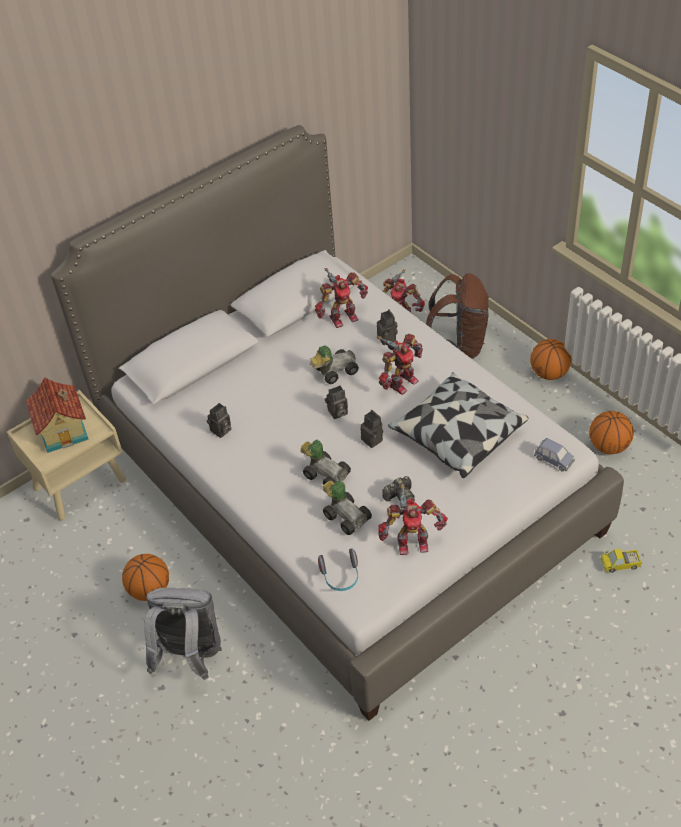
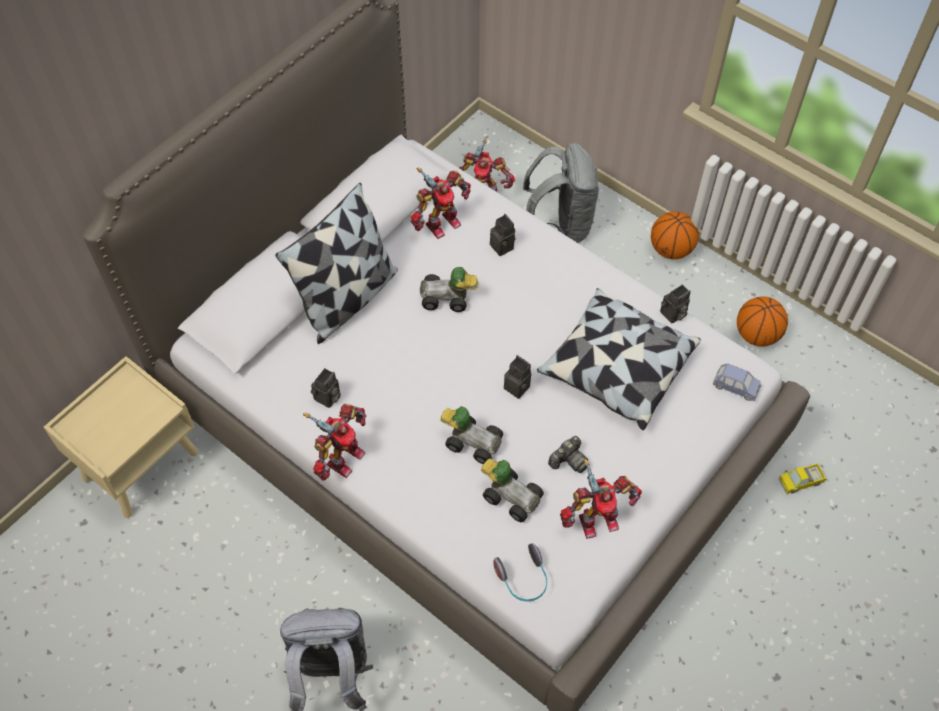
camera: 15 degrees left, 10 degrees up
(64, 431) = (119, 415): toy house -> none
(150, 590) = (262, 595): basketball -> none
(254, 363) = (347, 298): none -> pillow
(334, 371) = (448, 299): toy car -> toy car turned 135 degrees counterclockwise
(337, 413) = (466, 356): camera -> camera (672, 315)
(401, 382) = (533, 304): toy robot -> toy robot (343, 457)
(459, 345) = (560, 224): brown backpack -> grey backpack

